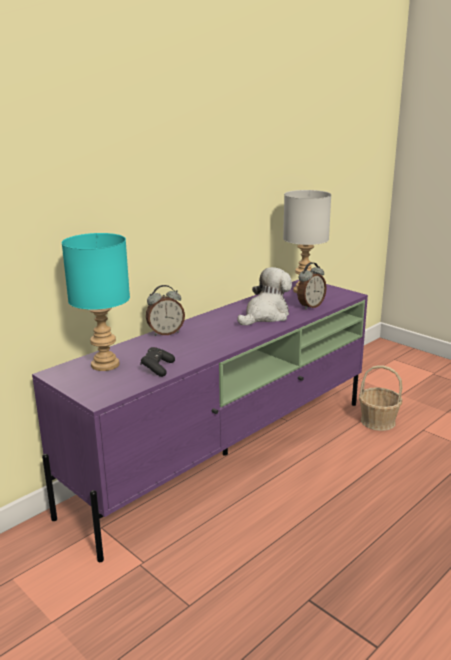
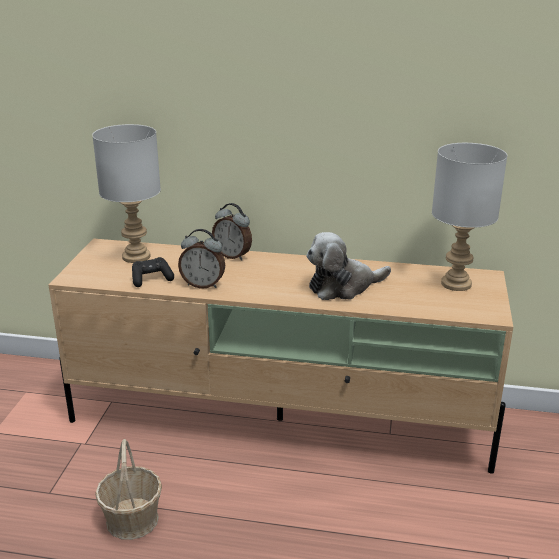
camera: 55 degrees right, 5 degrees up
(106, 365) = (136, 257): turquoise table lamp -> grey table lamp
(227, 453) = (282, 419): purple tv stand -> beige tv stand
(265, 316) = (343, 287): plush toy -> plush toy turned 150 degrees clockwise
(310, 306) = (411, 302): alarm clock -> alarm clock (203, 285)
(377, 421) = (476, 506): basket -> basket (132, 519)

